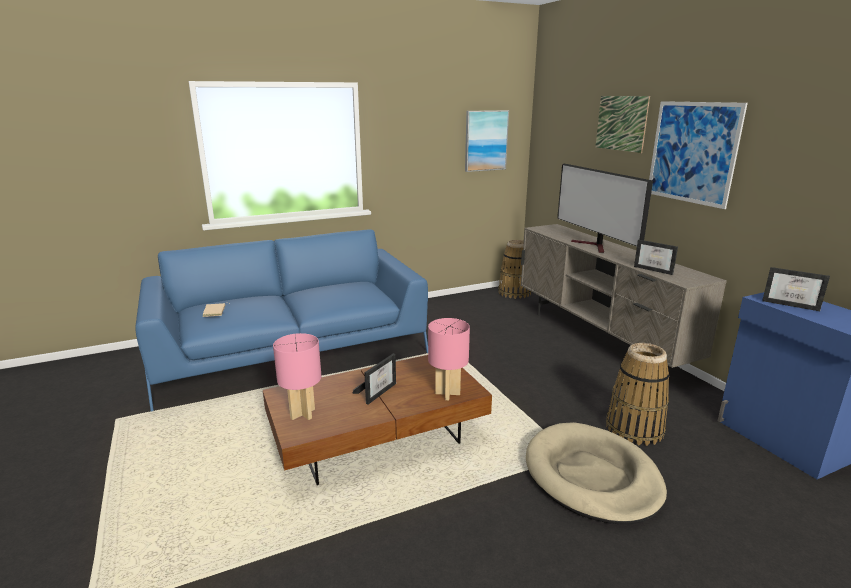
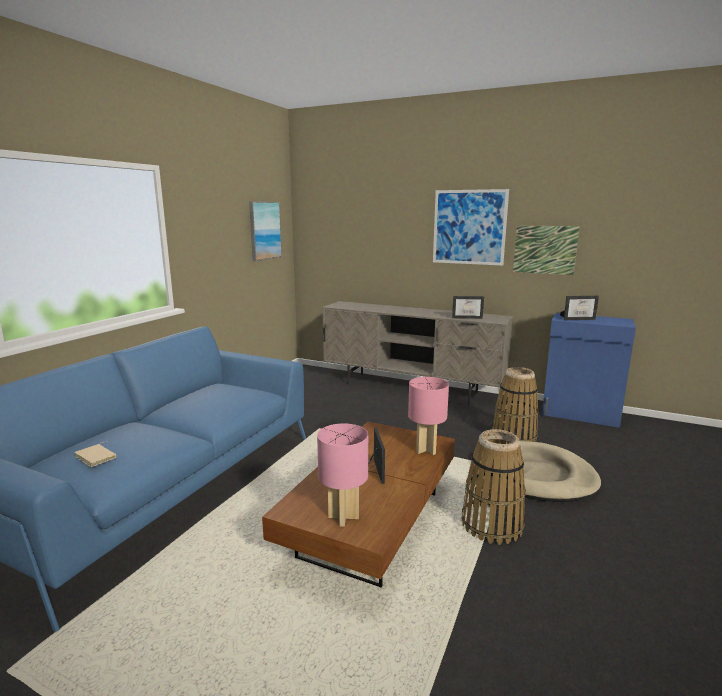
camera: 40 degrees left, 5 degrees down
(514, 293) = (305, 372): basket -> basket (492, 524)
(594, 246) = (400, 310): television -> none
(621, 123) = (398, 209): picture -> picture (545, 249)

